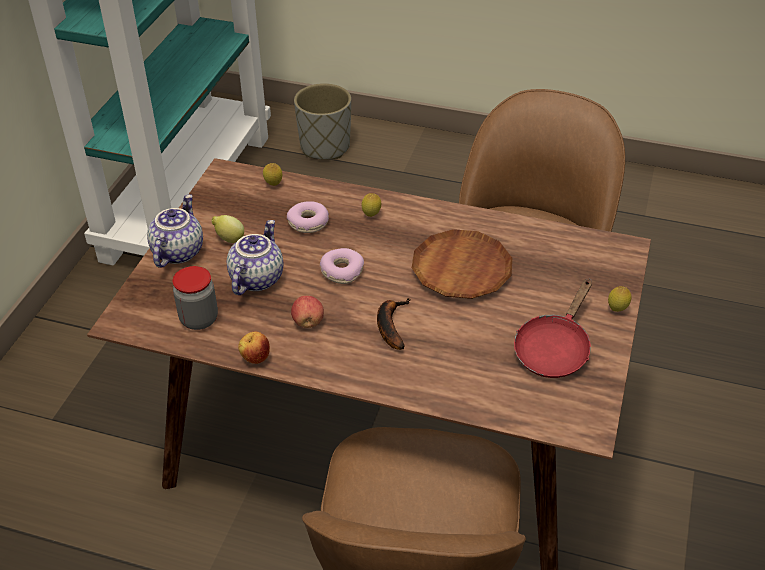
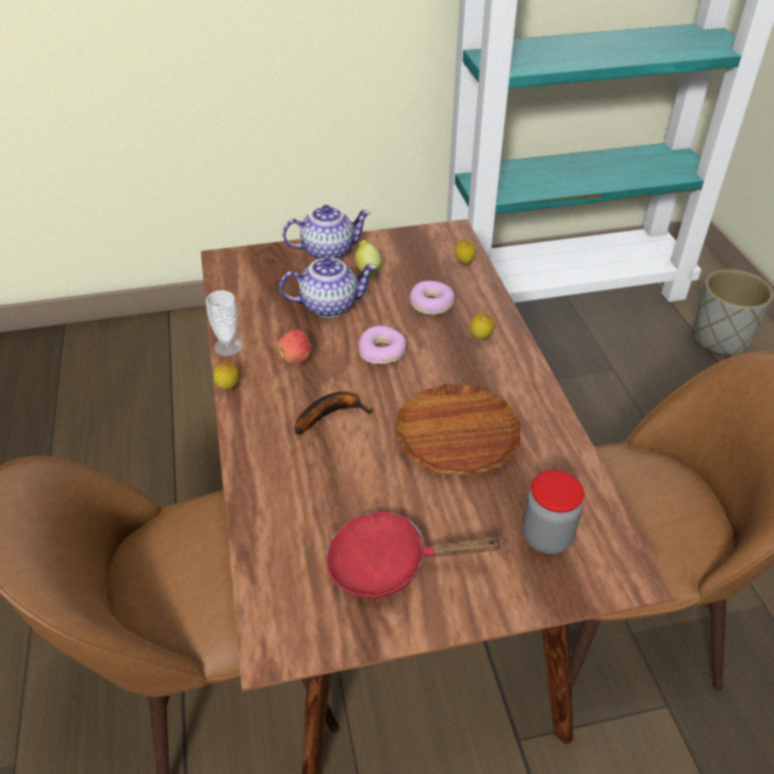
camera: 60 degrees right, 0 degrees up
(199, 319) = (255, 296): jar -> jar (546, 537)
(255, 358) = (228, 346): apple -> cup
(617, 310) = (504, 605): lemon -> lemon (228, 388)

